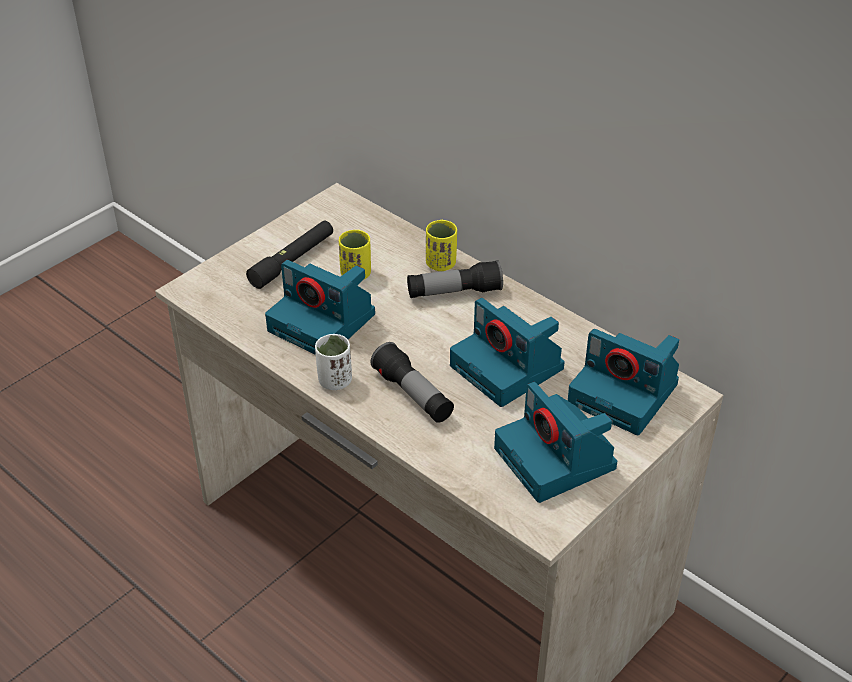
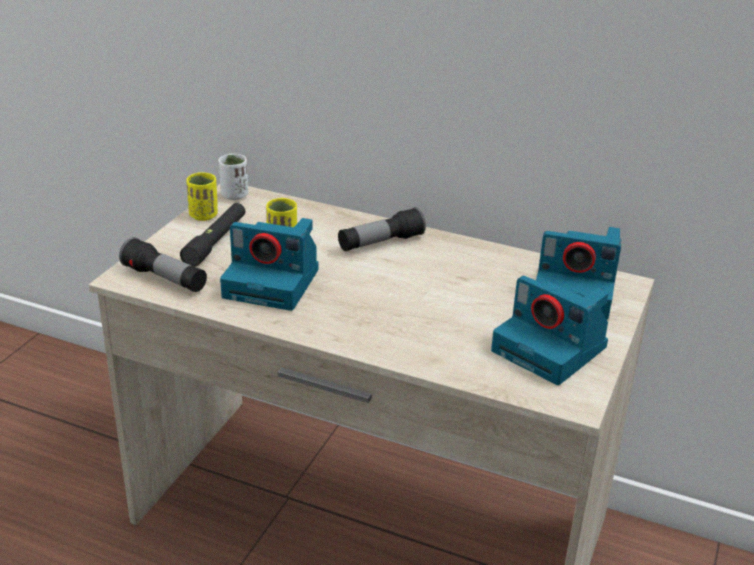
camera: 20 degrees left, 10 degrees down
(335, 381) = (311, 326): white cup -> white cup (234, 195)
(413, 395) = (391, 324): flashlight -> flashlight (165, 279)
(441, 264) = (356, 224): yellow cup -> yellow cup (203, 215)
(509, 368) = (465, 289): camera -> none

